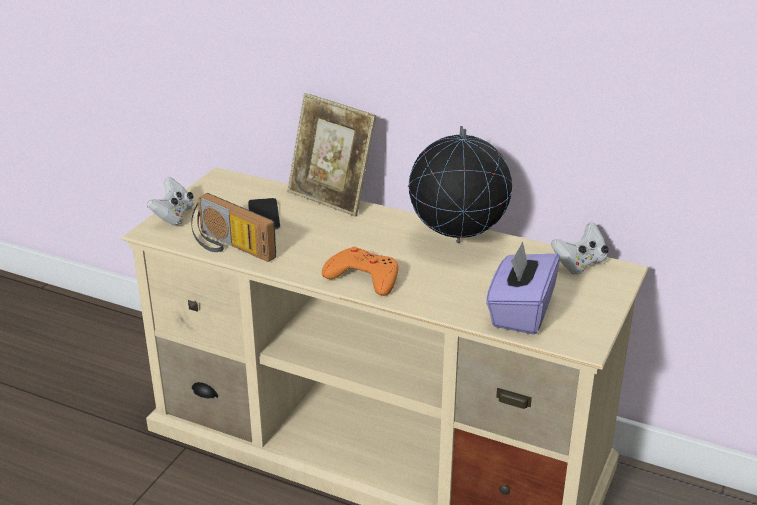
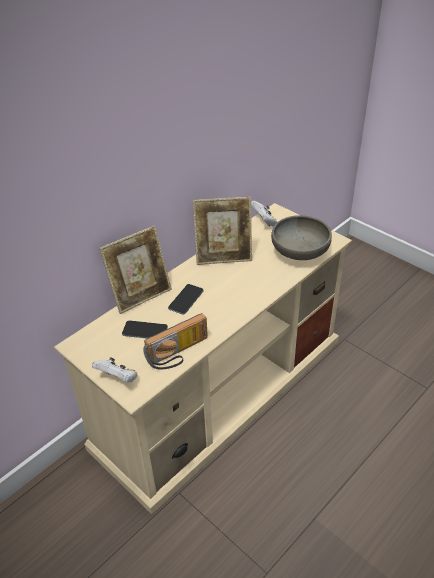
camera: 70 degrees left, 10 degrees up
(340, 231) = (186, 299): none -> phone
(363, 277) = (243, 299): orange game controller -> none
(457, 243) = (223, 256): globe -> picture frame
(520, 312) = (300, 251): purple tissue box -> grey bowl

